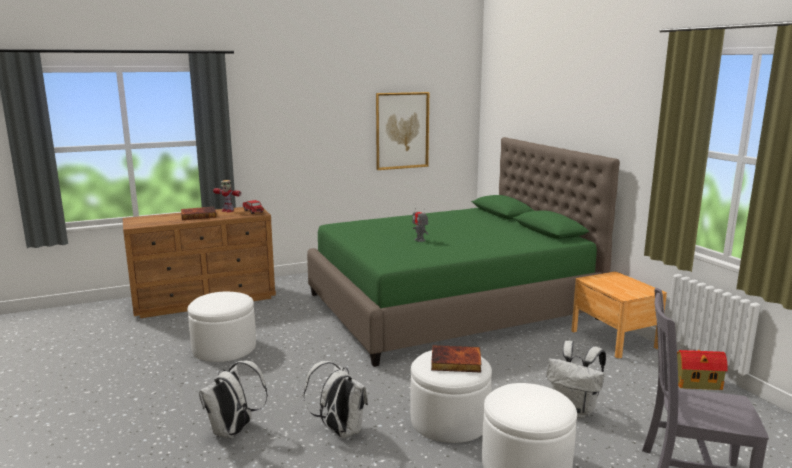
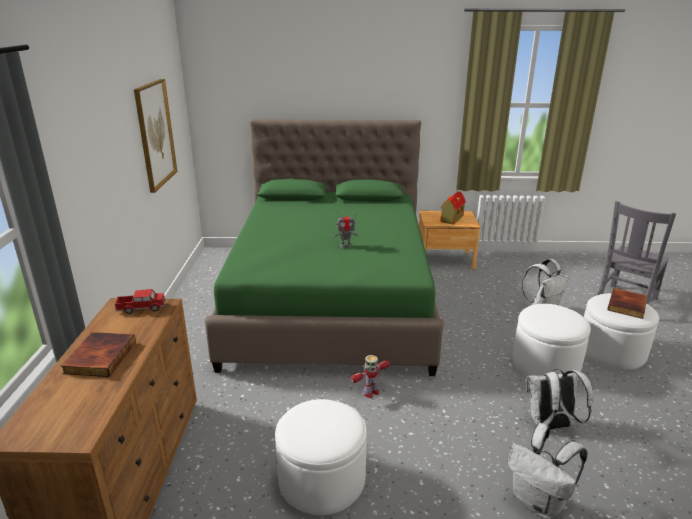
camera: 65 degrees left, 10 degrees up
(227, 211) = (107, 328): toy robot -> toy robot (370, 392)
(455, 362) = (556, 315): book -> book (628, 306)
(696, 384) = (520, 260): toy house -> toy house (451, 219)

